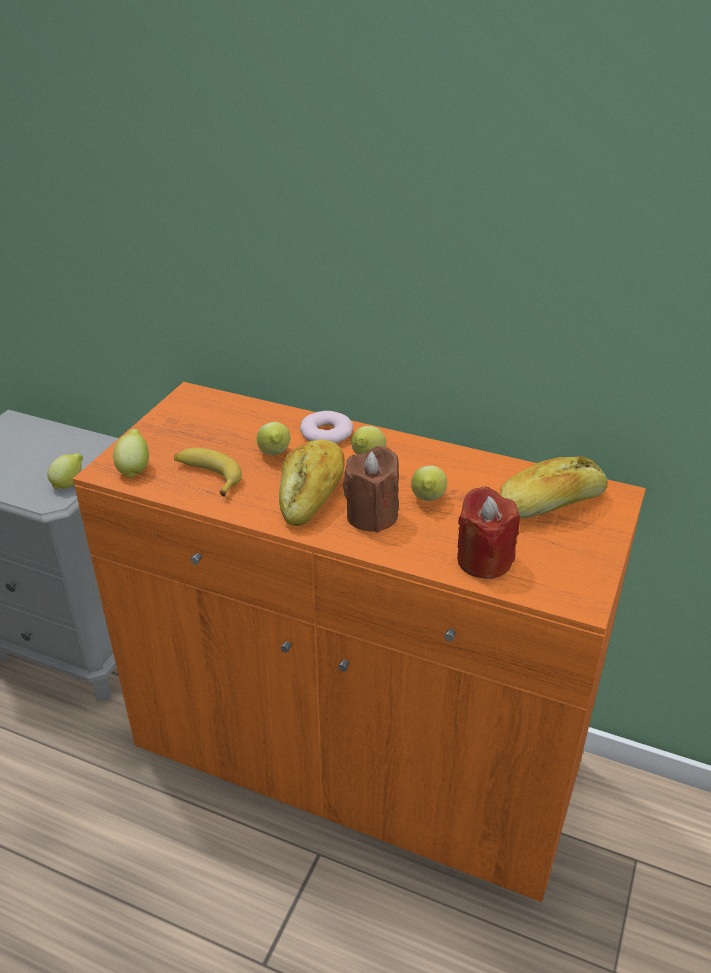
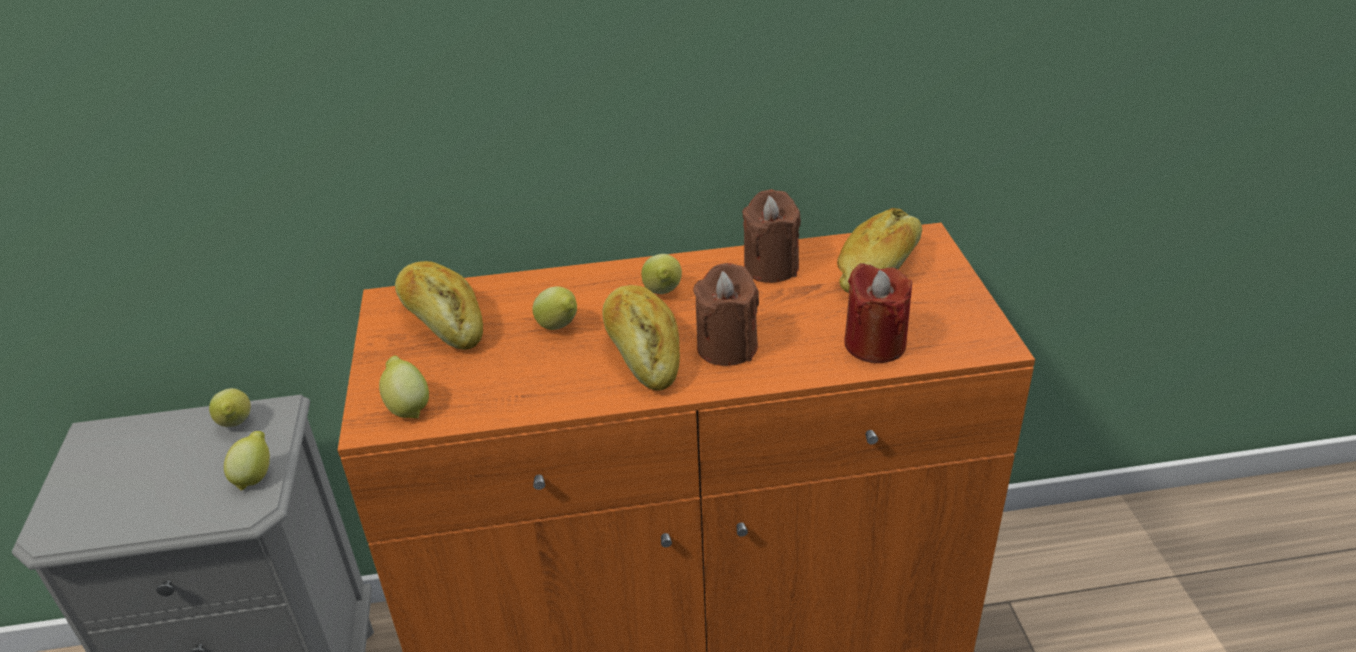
camera: 30 degrees left, 0 degrees up
(207, 476) = (506, 380): banana -> none
(209, 420) = (442, 319): none -> bread
(326, 433) = (592, 284): donut -> none
(428, 500) = (765, 310): lemon -> lemon (236, 425)
(466, 470) = (771, 267): none -> brown candle

